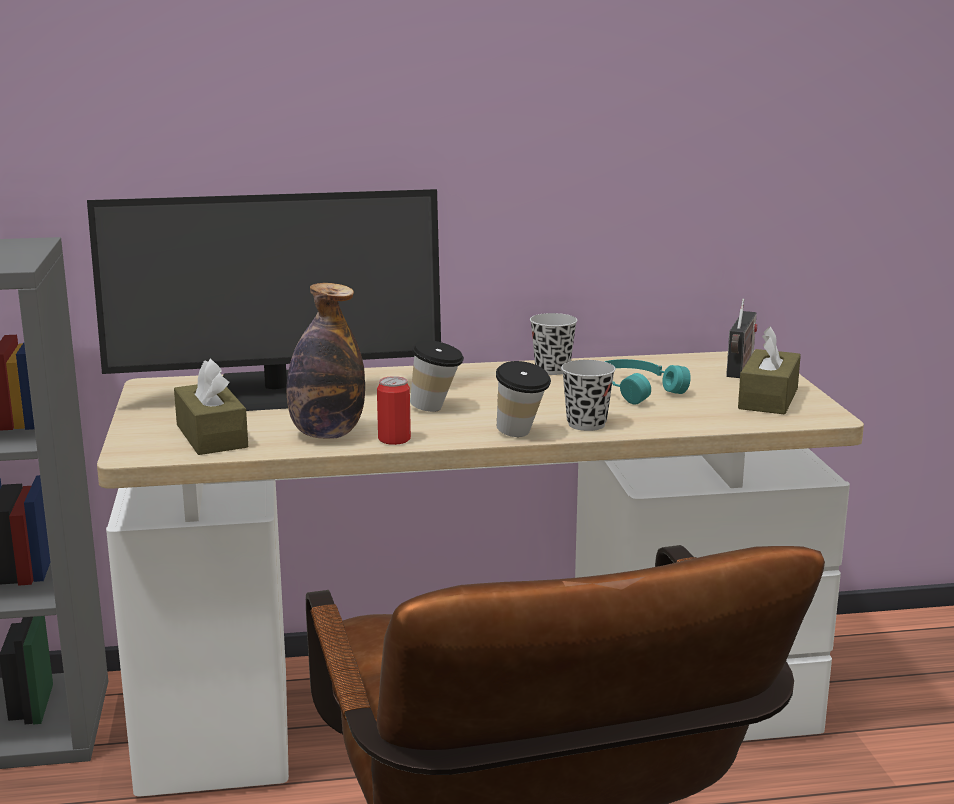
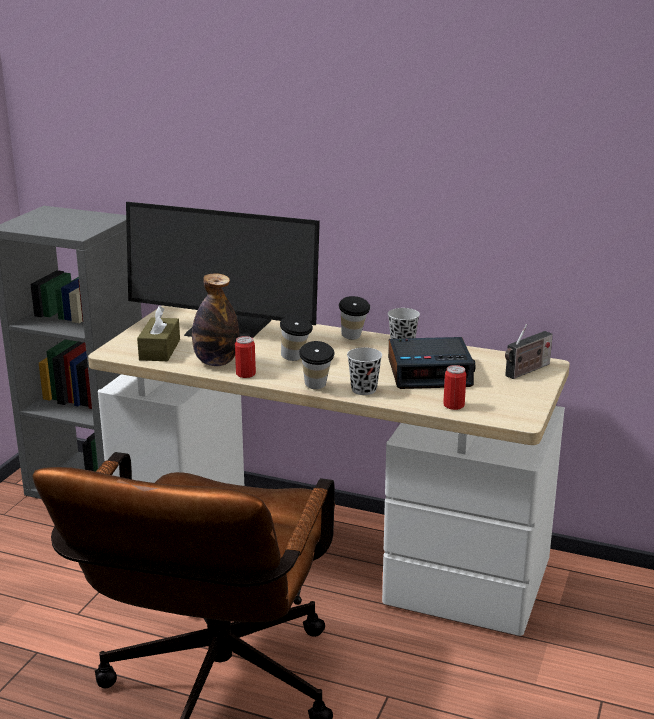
camera: 30 degrees right, 5 degrees up
(475, 373) = (353, 338): none -> cup
(635, 390) = (430, 372): turquoise headphones -> alarm clock
(724, 418) = (453, 405): none -> can
(768, 398) = (505, 398): brown tissue box -> none

